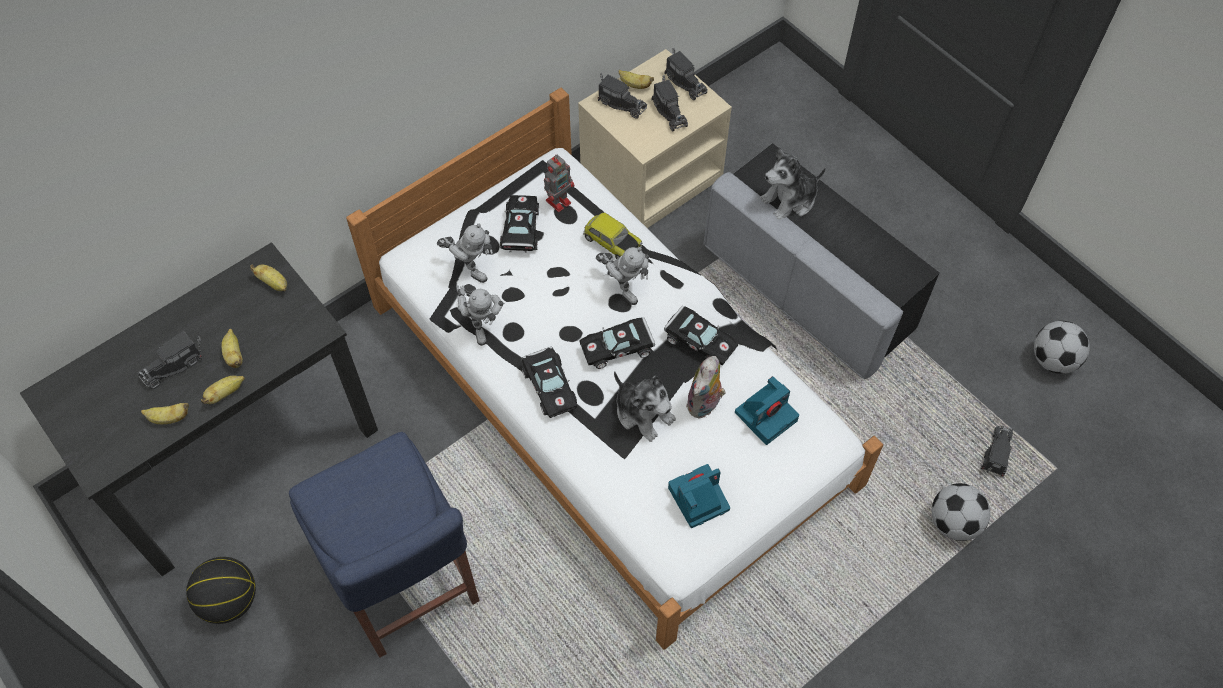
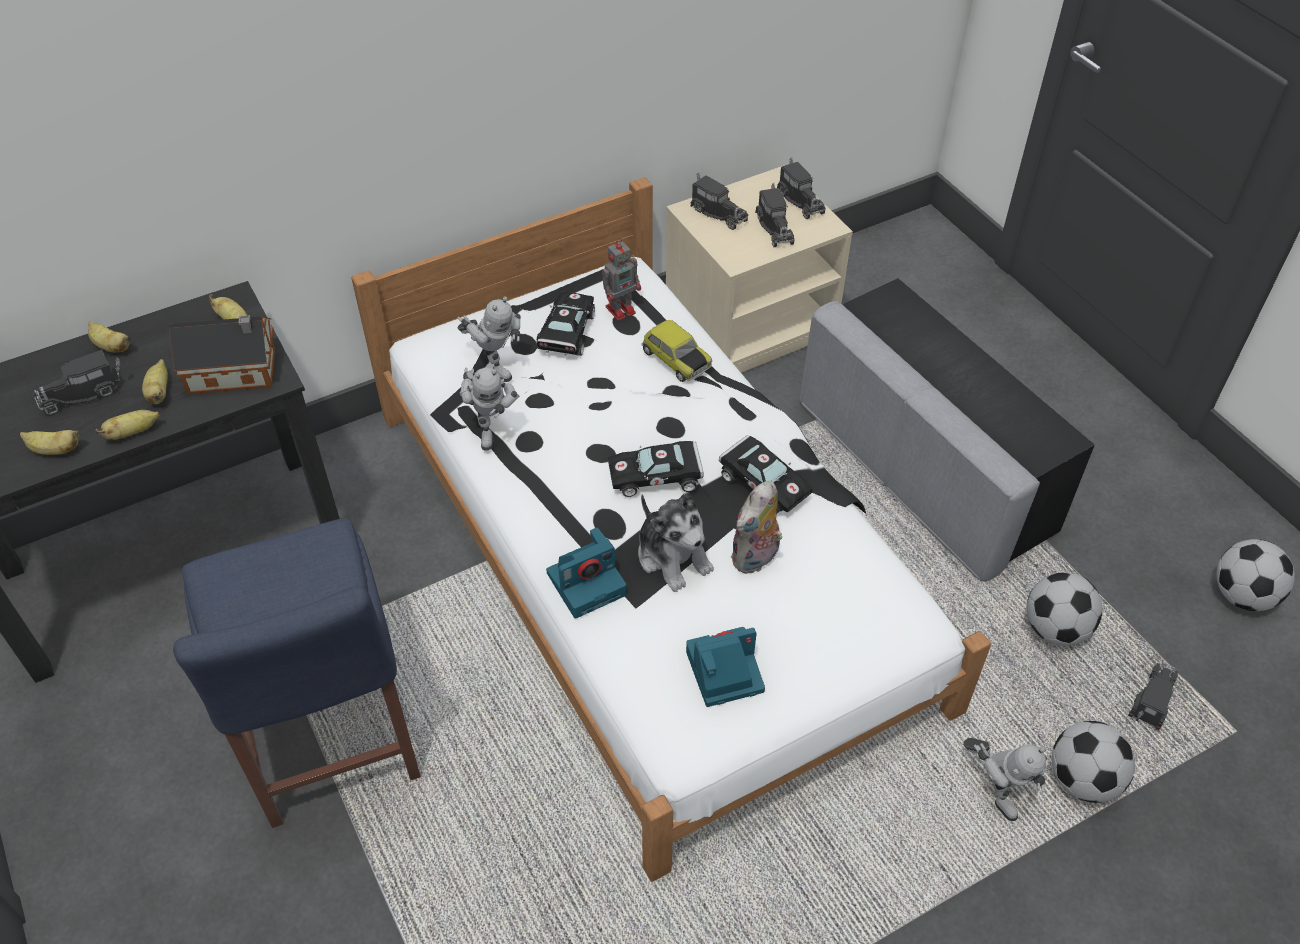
camera: 10 degrees right, 10 degrees down
(229, 600) = (107, 725): basketball -> none
(288, 327) = (236, 371): none -> toy house
(549, 385) = (558, 508): black toy car -> none
(623, 287) = (678, 410): toy robot -> toy robot (995, 791)
(634, 85) = (738, 196): banana -> banana (111, 347)
(766, 415) = (836, 582): camera -> camera (587, 582)
(790, 200) = (909, 340): plush toy -> none
(922, 408) = (1055, 628): none -> football

